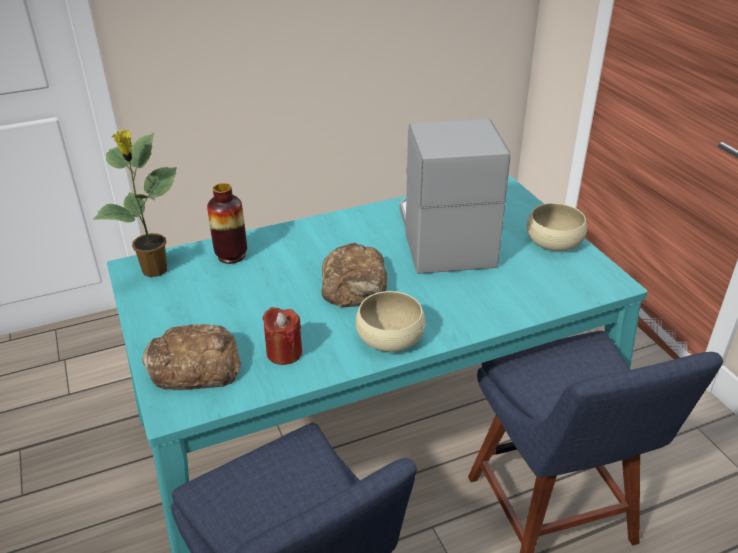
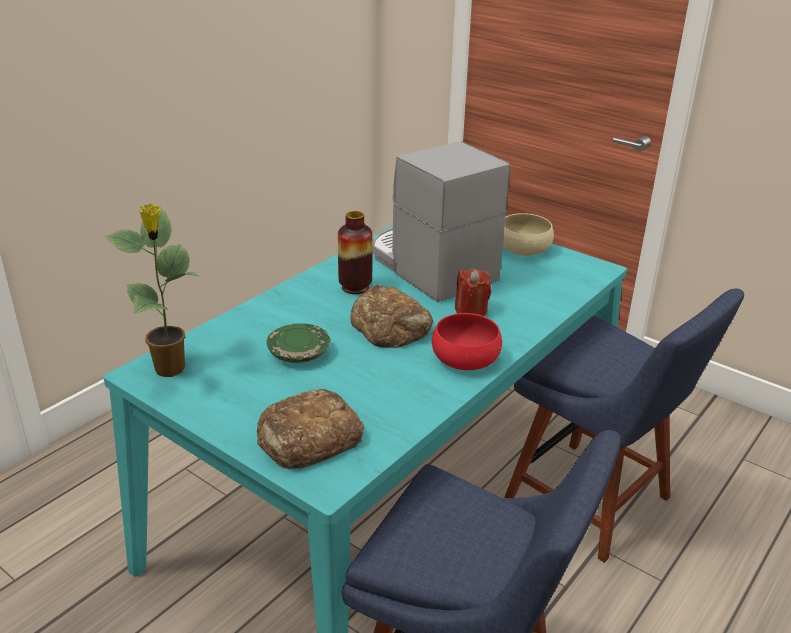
camera: 30 degrees left, 5 degrees down
(231, 256) = (241, 334): vase -> vase (355, 287)
(259, 286) = (299, 352): none -> green plate
(284, 352) = (384, 400): red candle -> red candle (471, 310)
(389, 337) = (465, 359): beige bowl -> red bowl

